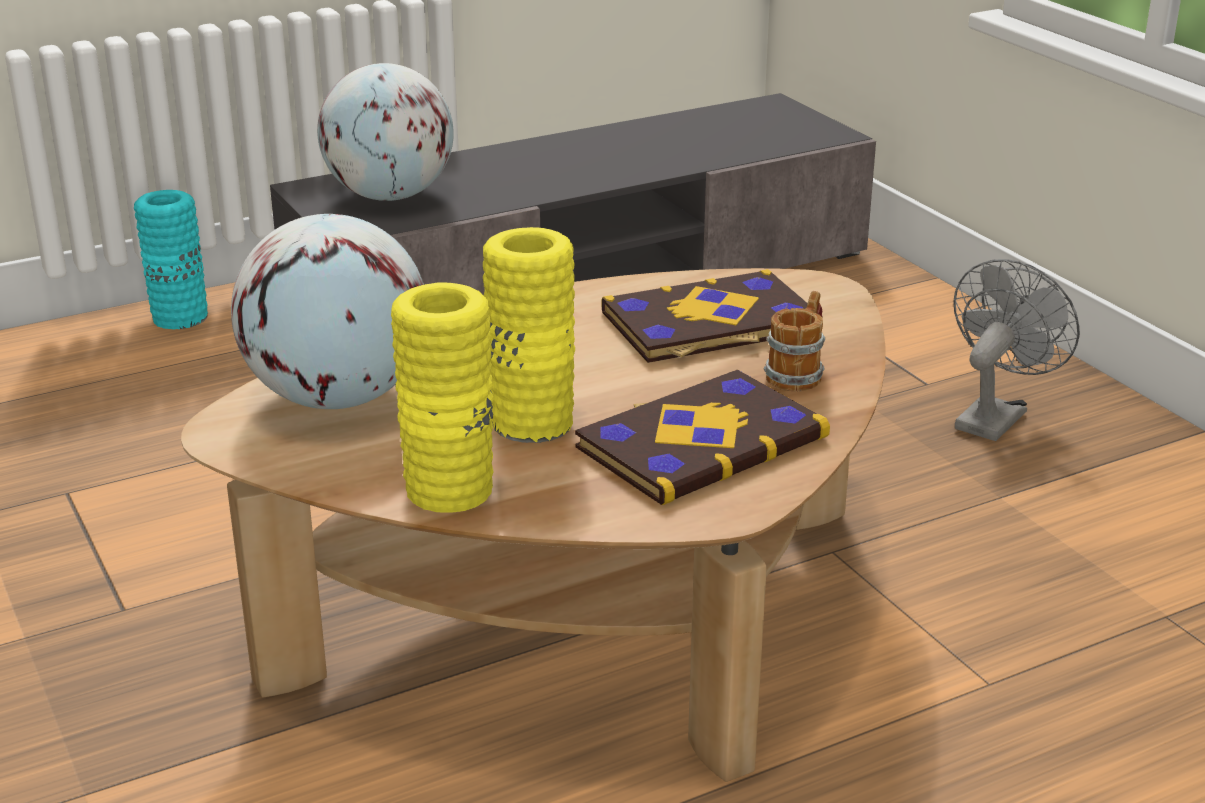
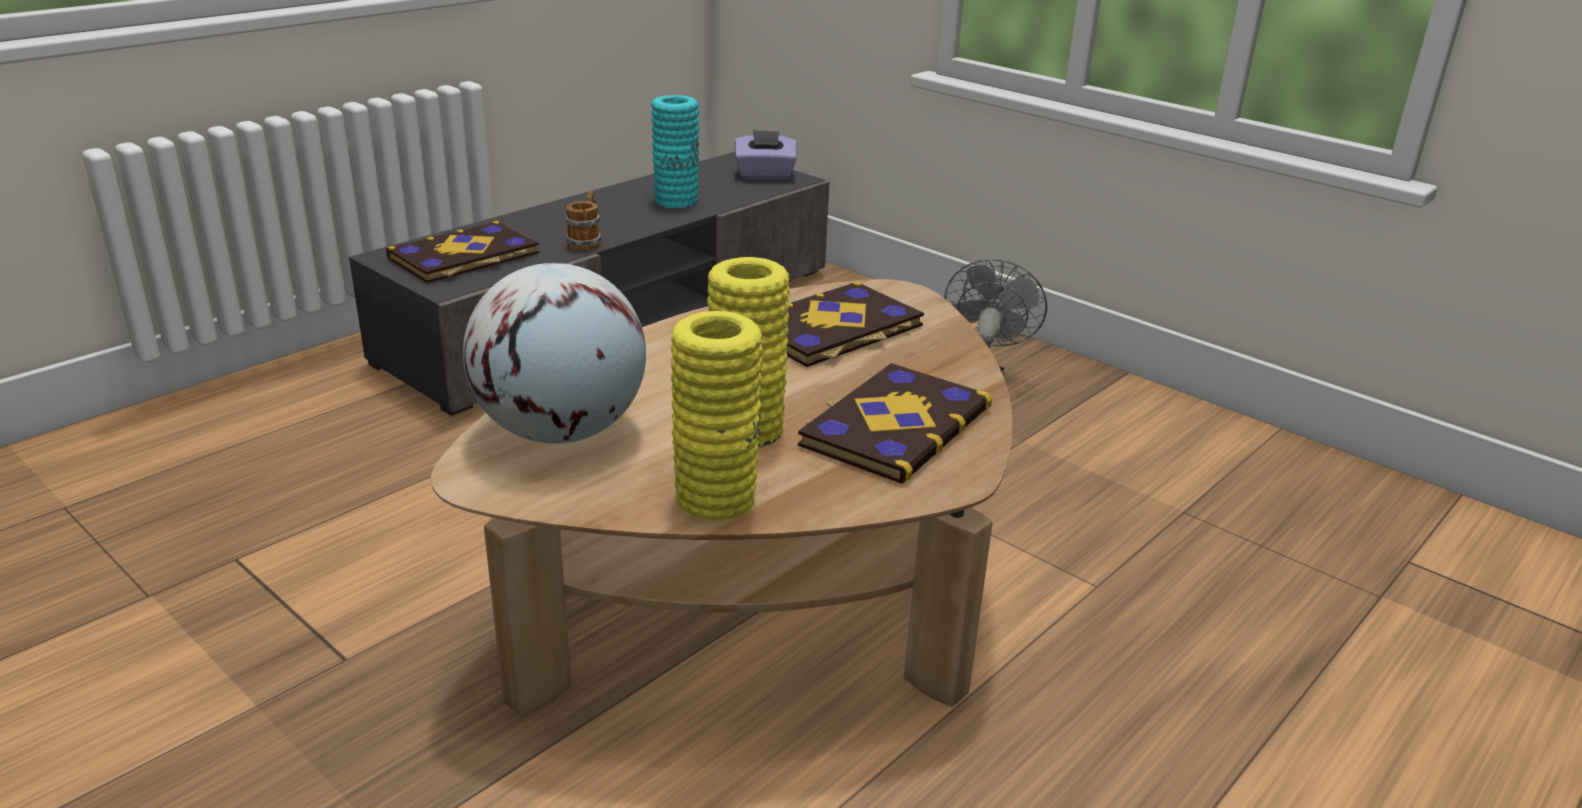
camera: 20 degrees left, 0 degrees up
(180, 317) = (272, 385): turquoise vase -> turquoise vase (676, 201)
(390, 196) = (465, 257): globe -> book
(798, 126) = (765, 175): none -> purple tissue box
(798, 374) = (929, 361): mug -> mug (586, 242)

